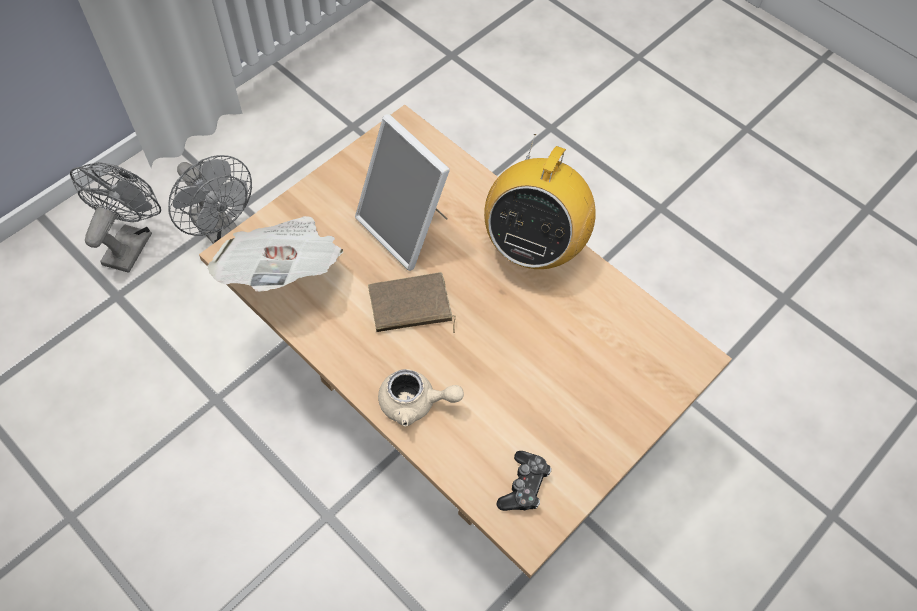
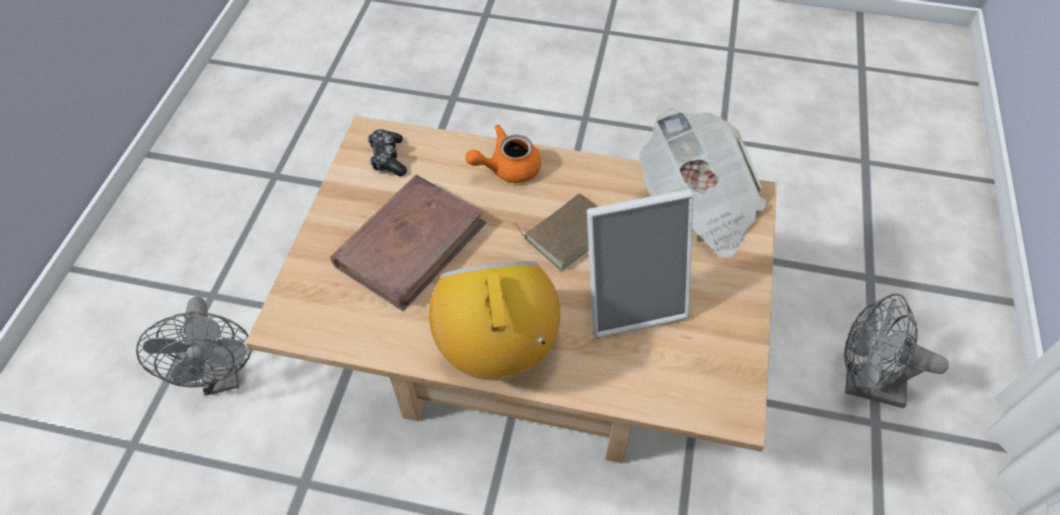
camera: 150 degrees right, 5 degrees down
(131, 242) = (917, 326): grey fan -> grey fan (222, 376)
(406, 228) = (631, 299): picture frame -> picture frame turned 150 degrees clockwise
(415, 403) = (507, 168): beige teapot -> orange teapot
(552, 372) = (411, 244): none -> brown book

